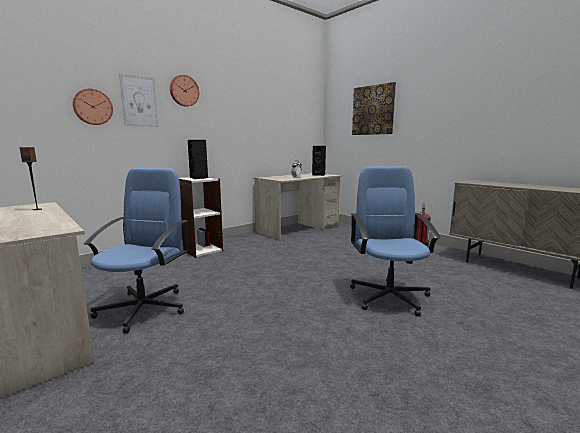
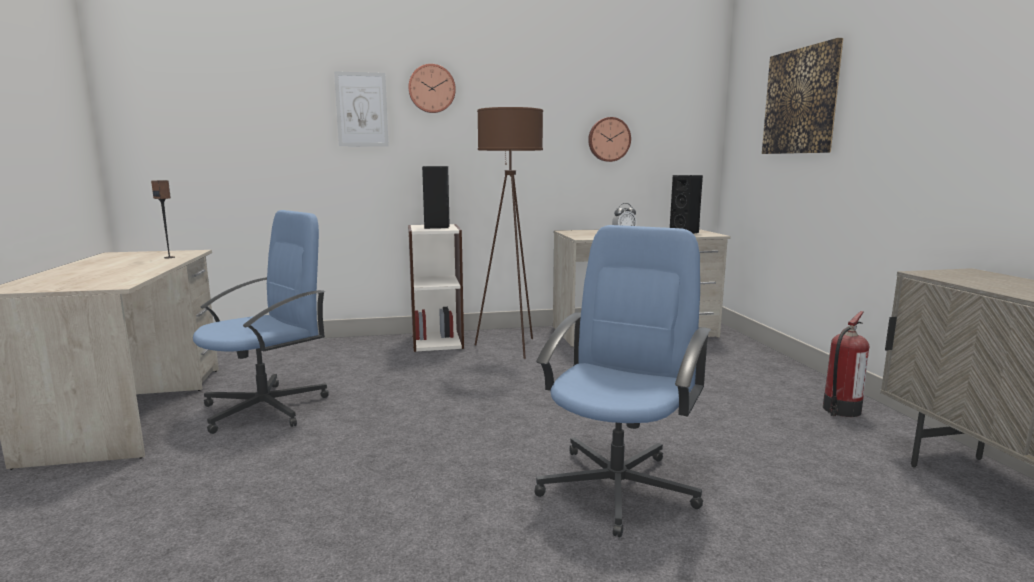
camera: 30 degrees right, 0 degrees up
(92, 107) = (297, 122): wall clock -> wall clock (608, 139)
(248, 246) = (510, 347): none -> brown floor lamp

